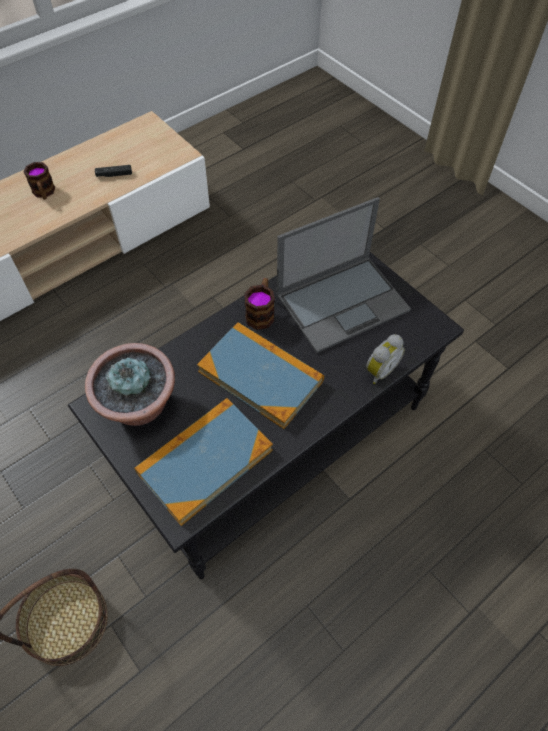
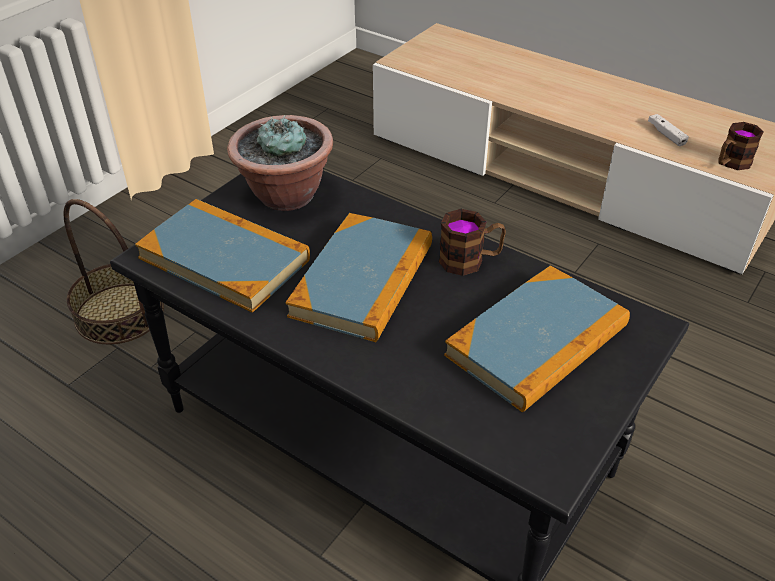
camera: 75 degrees right, 15 degrees down
(44, 193) = (593, 97): mug -> mug (731, 163)
(114, 174) = (666, 134): black game controller -> white game controller
(343, 302) = (537, 341): laptop -> book
(379, 370) = (423, 404): alarm clock -> none

